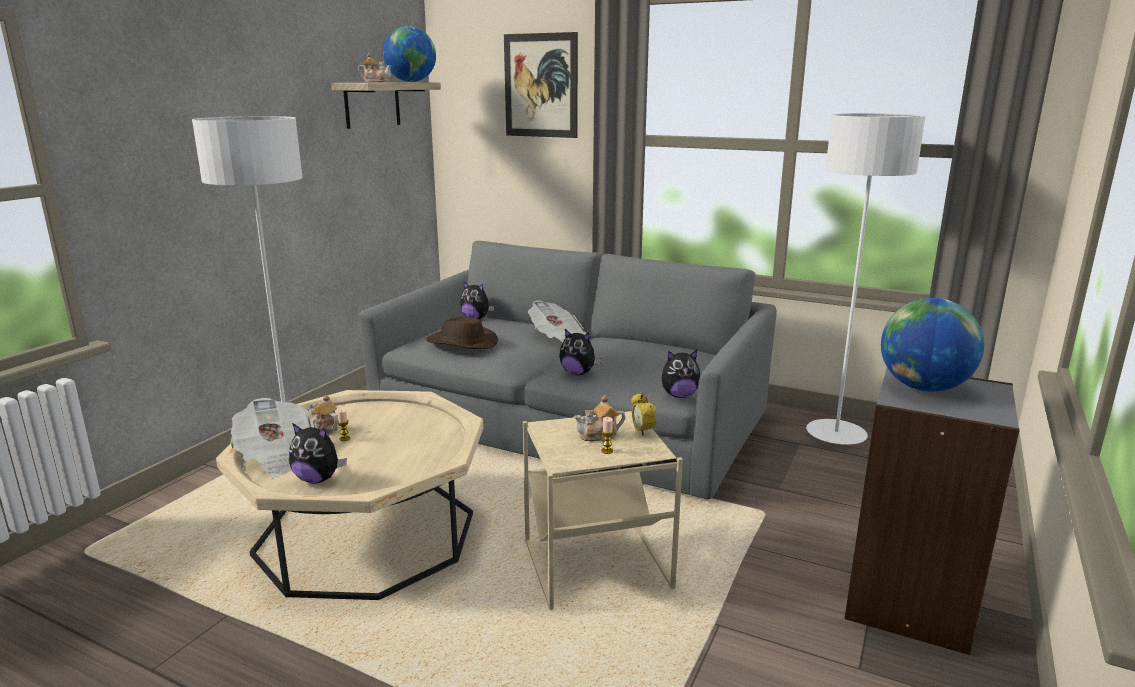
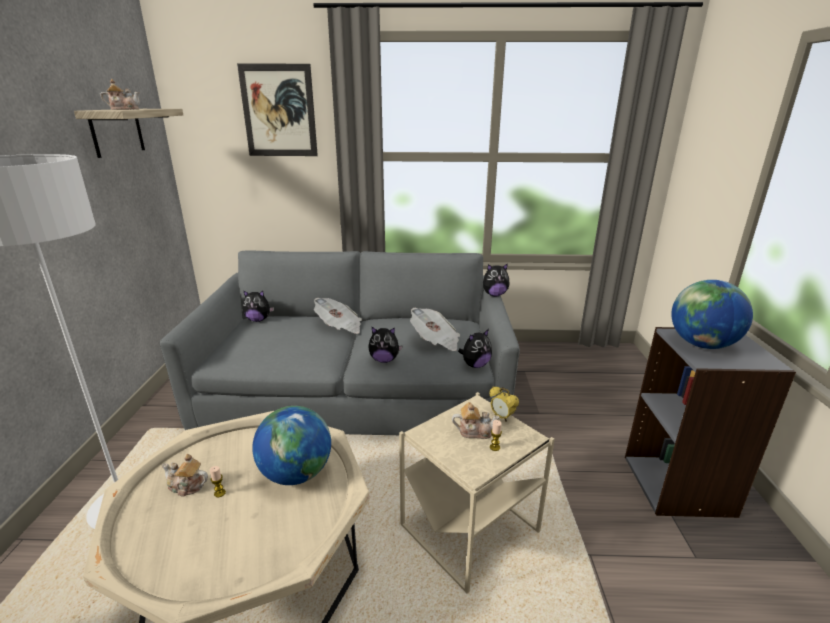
camera: 25 degrees left, 5 degrees up
(277, 457) = (157, 544): newspaper -> newspaper (435, 341)
(318, 479) = (226, 561): plush toy -> plush toy (494, 295)
(411, 82) = (153, 108): globe -> globe (296, 474)
(462, 343) = (266, 349): brown hat -> none
(599, 436) = (474, 431): teapot -> teapot turned 135 degrees counterclockwise
(836, 434) = (539, 358): white floor lamp -> none

